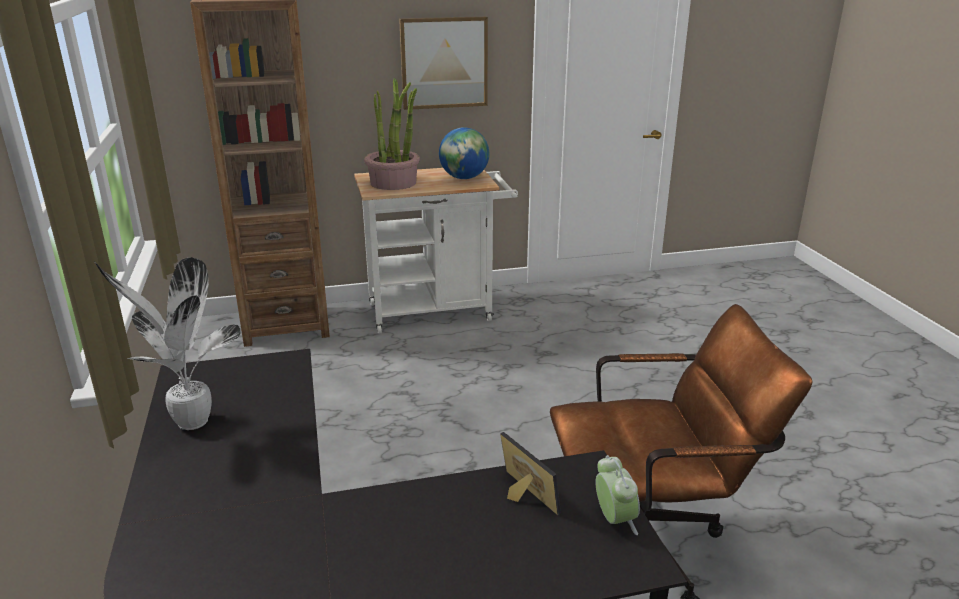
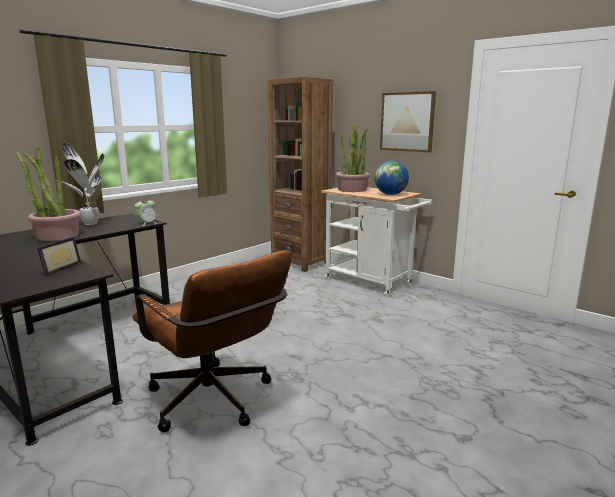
camera: 55 degrees right, 10 degrees down
(251, 474) = (57, 235): none -> potted plant
(614, 520) = (45, 284): alarm clock -> alarm clock (147, 224)

